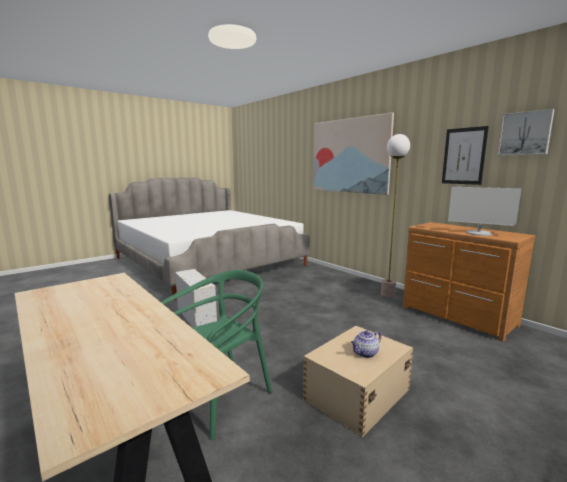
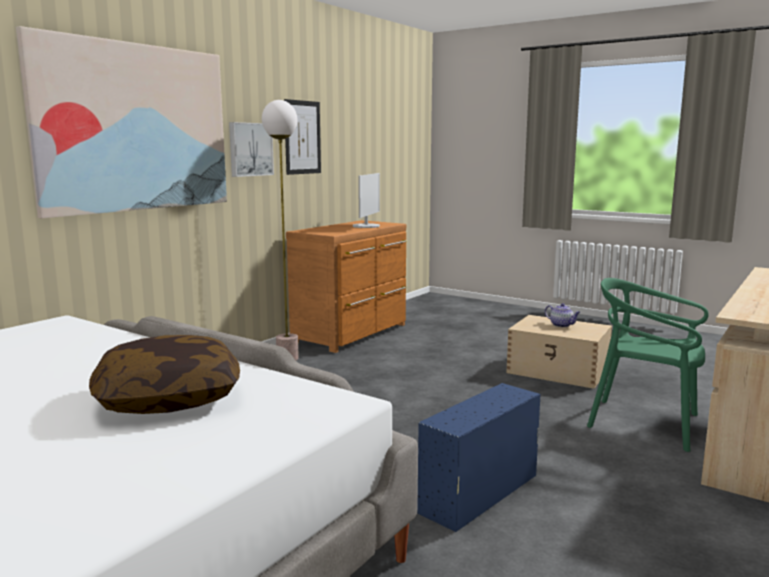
camera: 105 degrees left, 0 degrees up
(195, 317) = (478, 494): white storage box -> blue storage box
(204, 230) = (169, 398): none -> pillow
(525, 133) = (342, 115): picture -> picture (250, 149)

